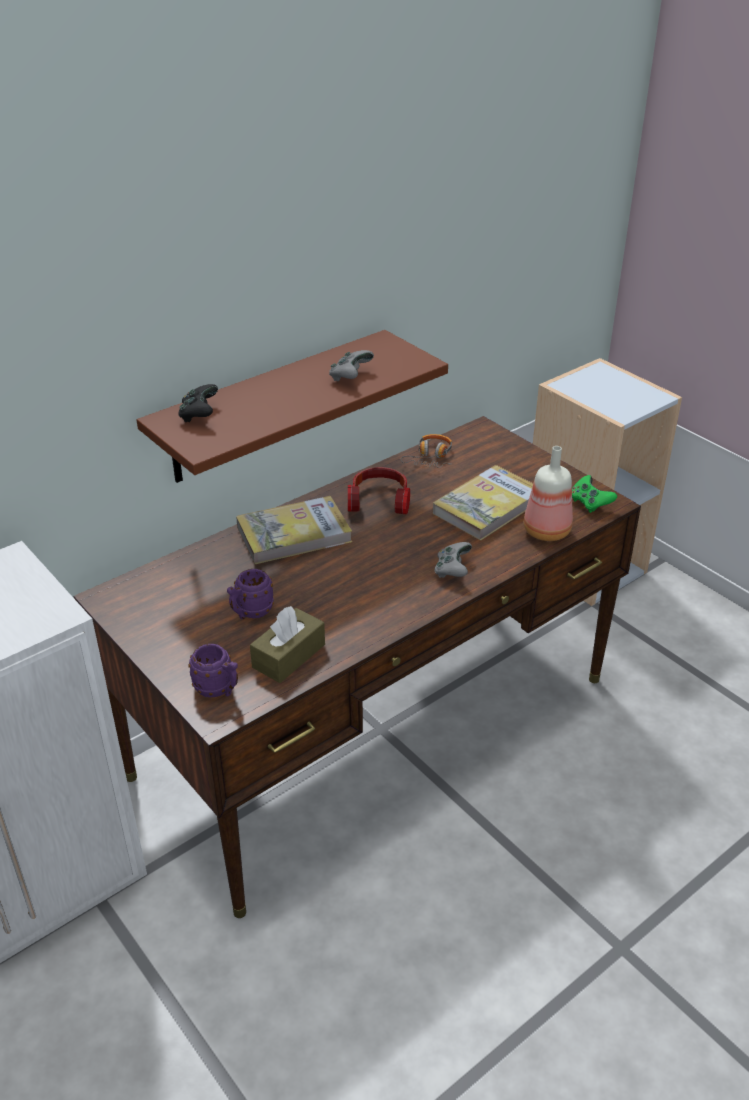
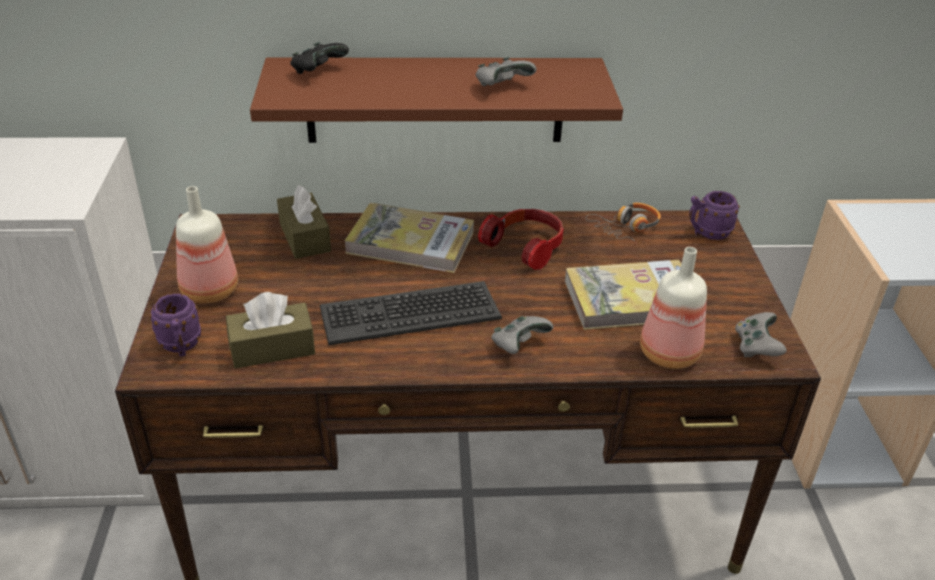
camera: 35 degrees right, 0 degrees up
(184, 642) = (208, 291): none -> bottle
(207, 566) = (304, 237): none -> brown tissue box
(250, 613) = (289, 293): purple mug -> purple mug (707, 233)
(355, 584) = (410, 313): none -> keyboard
(589, 503) = (756, 347): green game controller -> grey game controller

